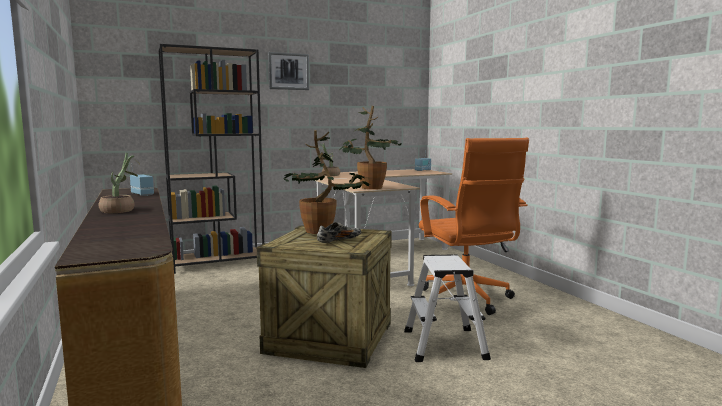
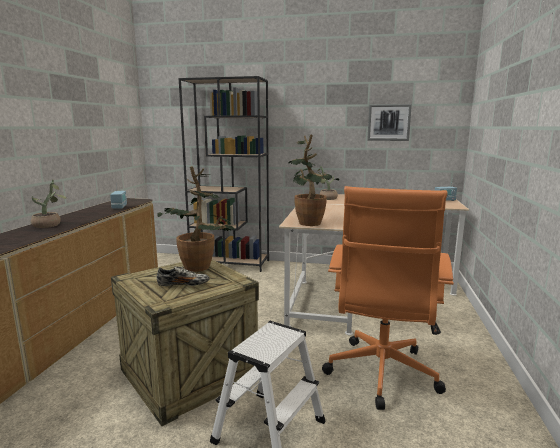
camera: 35 degrees right, 5 degrees up
(288, 71) = (304, 93): picture -> picture (388, 122)

